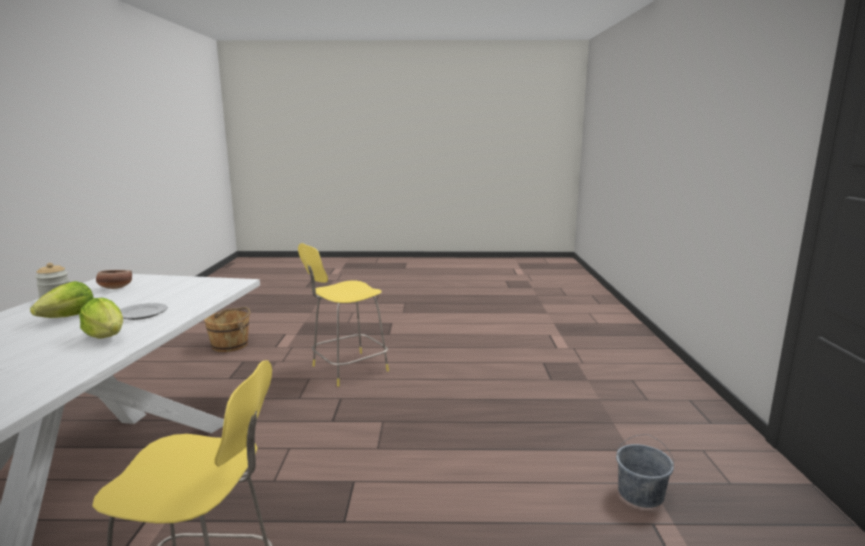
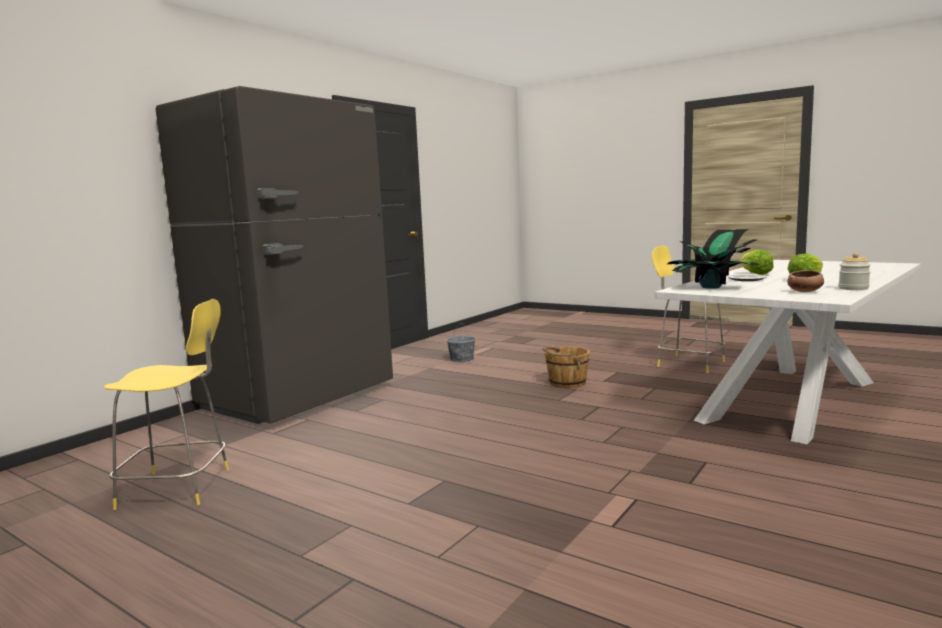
camera: 145 degrees left, 5 degrees down
(199, 290) = (711, 287): none -> potted plant
(230, 345) = (719, 522): brown bucket -> brown bucket (566, 382)
(347, 369) = (552, 443): yellow stool -> yellow stool (179, 488)
(623, 363) = (299, 398): none -> grey fridge

